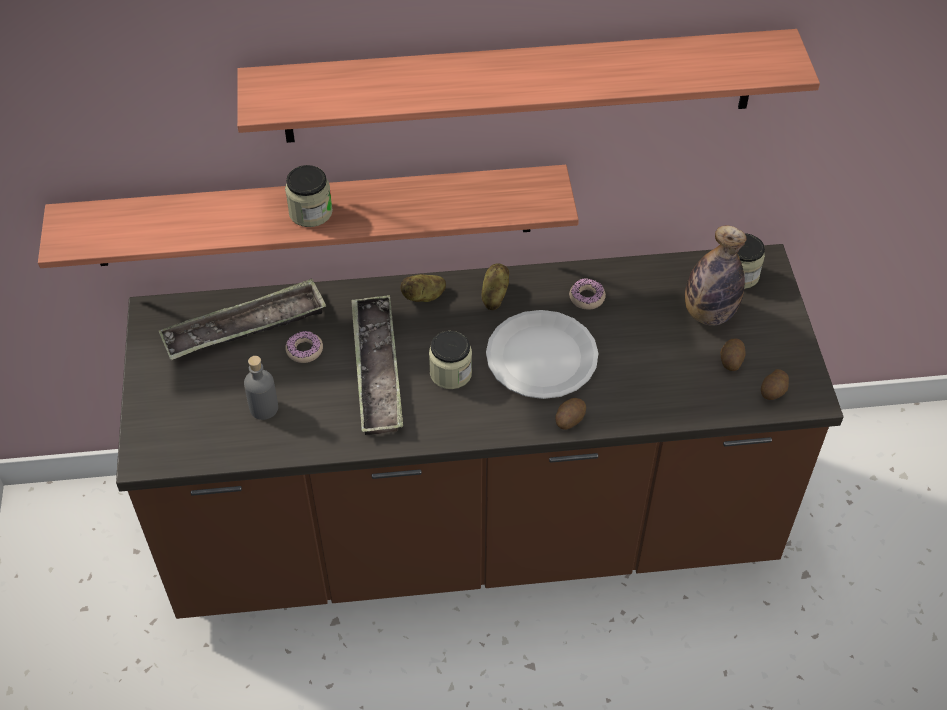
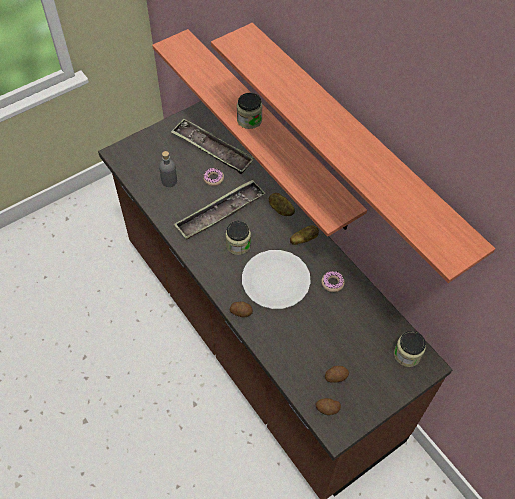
camera: 60 degrees right, 5 degrees up
(708, 314) = (364, 350): bottle -> none

